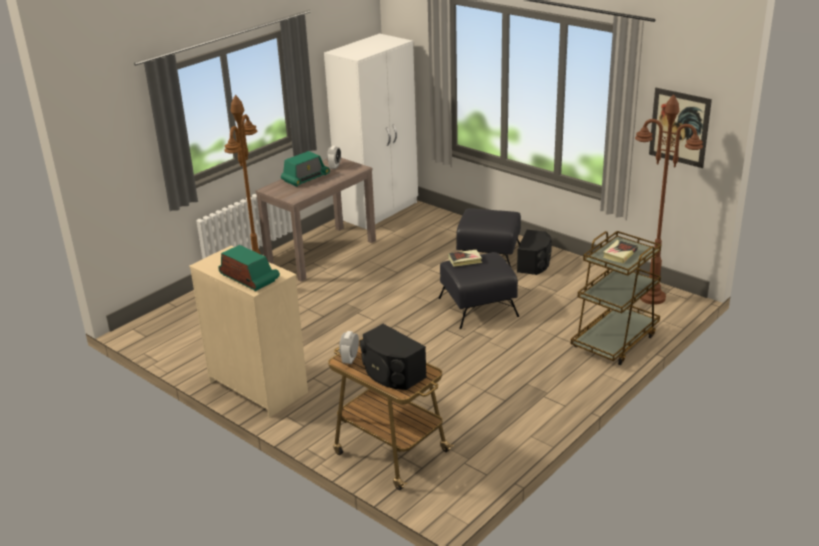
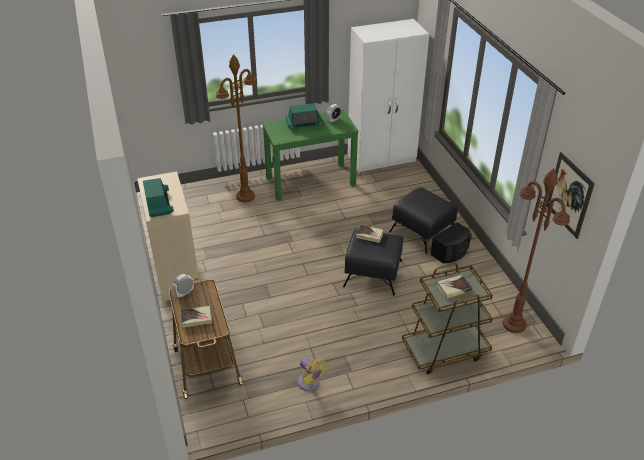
camera: 30 degrees right, 10 degrees up
(321, 252) = (311, 181): brown console table -> green console table
(391, 373) = (196, 318): black speaker -> book
(518, 420) = (310, 383): none -> yellow fan

